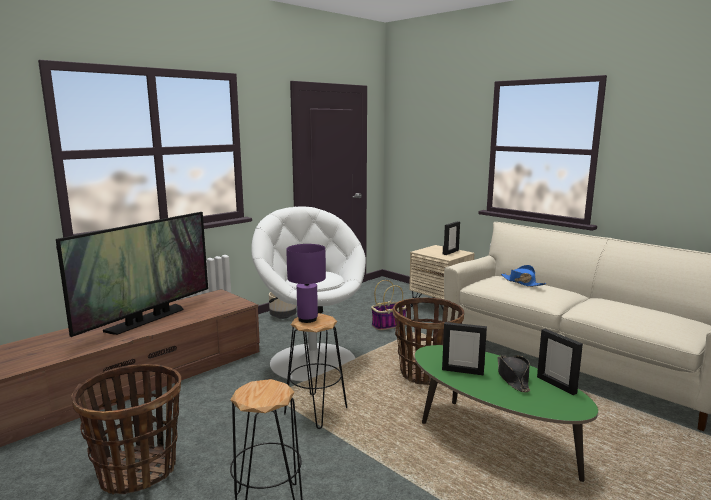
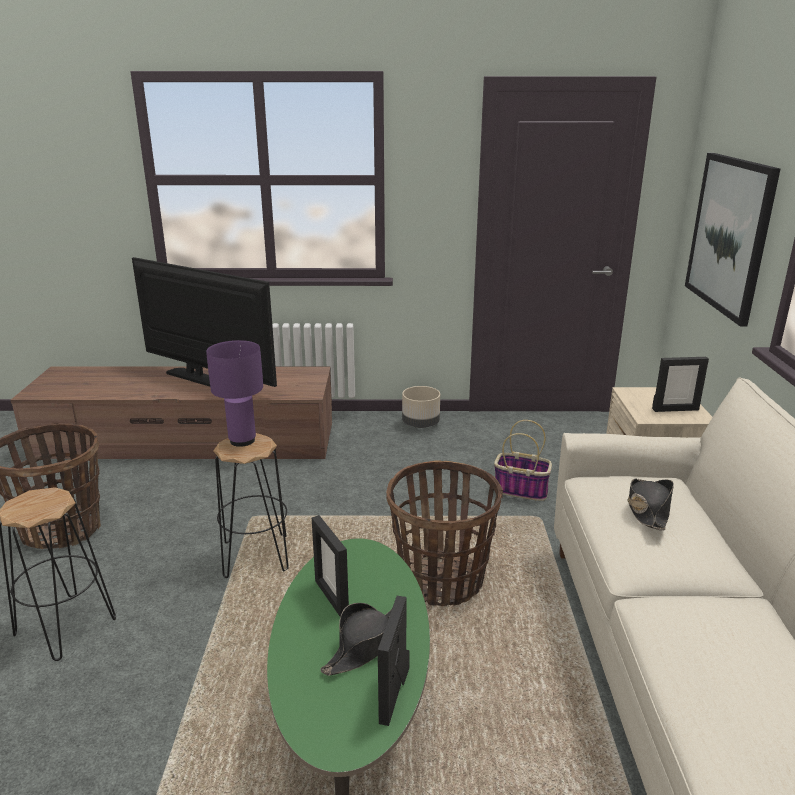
camera: 45 degrees right, 10 degrees up
(147, 319) = (207, 380): television -> television turned 135 degrees counterclockwise
(312, 360) = (354, 495): white armchair -> none
(433, 162) = (729, 235): none -> picture
(522, 282) = (648, 509): blue hat -> black hat

